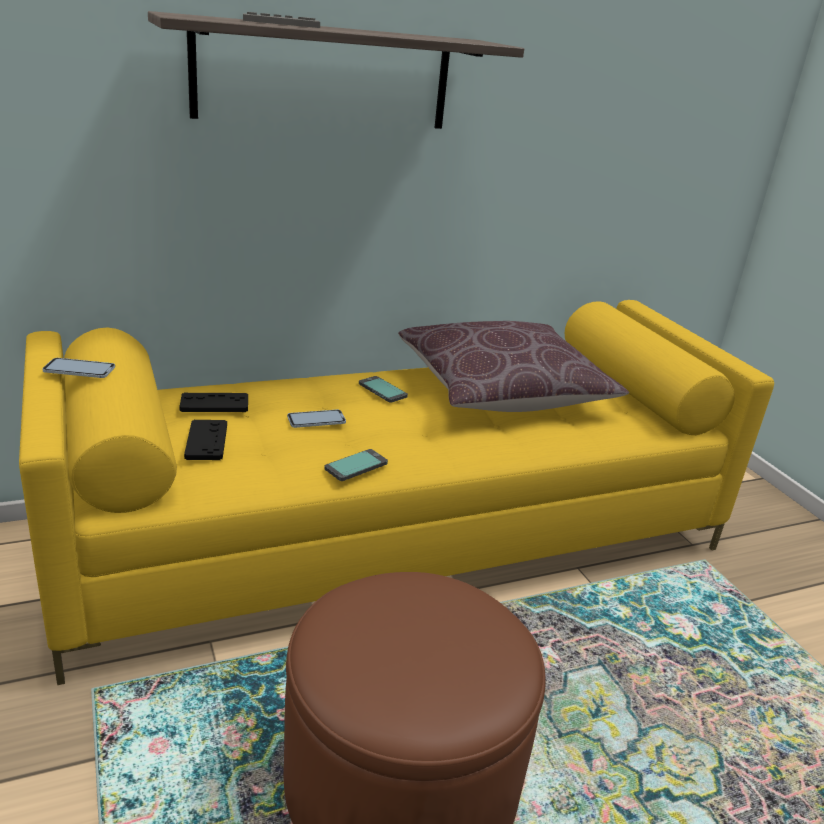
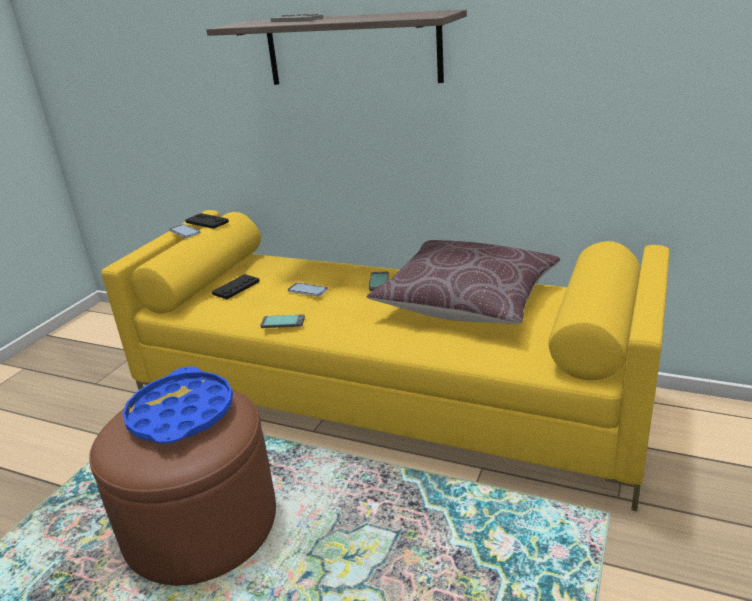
camera: 50 degrees right, 0 degrees up
(214, 404) = (273, 269): black game controller -> black game controller (207, 222)
(410, 626) = (181, 414): none -> blue tray

